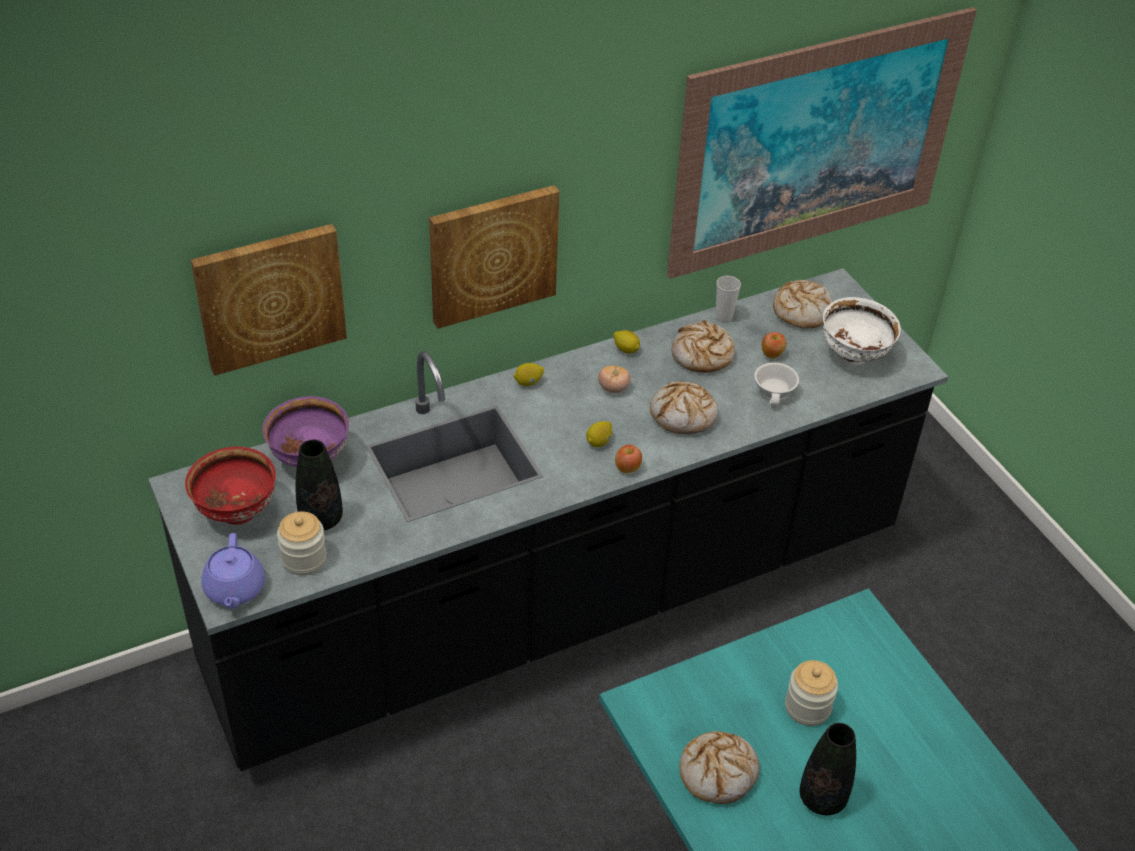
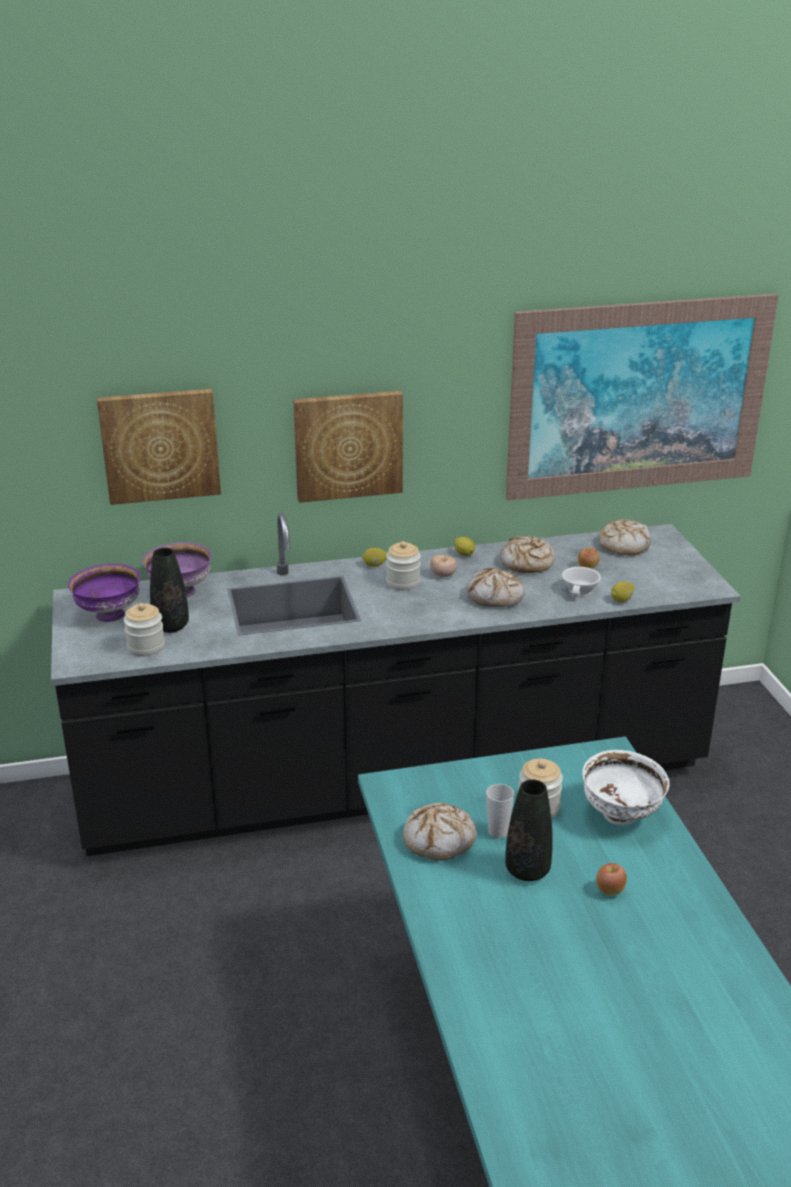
camera: 15 degrees right, 15 degrees down
(234, 589) = (83, 658): purple teapot -> none
(236, 512) = (108, 615): red bowl -> purple bowl
(571, 407) = (403, 583): none -> jar
(599, 442) = (416, 605): lemon -> lemon (622, 600)
(627, 468) = (433, 623): apple -> apple (610, 890)
(723, 317) = (555, 543): cup -> cup (498, 832)
(854, 355) = (660, 575): white bowl -> white bowl (621, 815)

